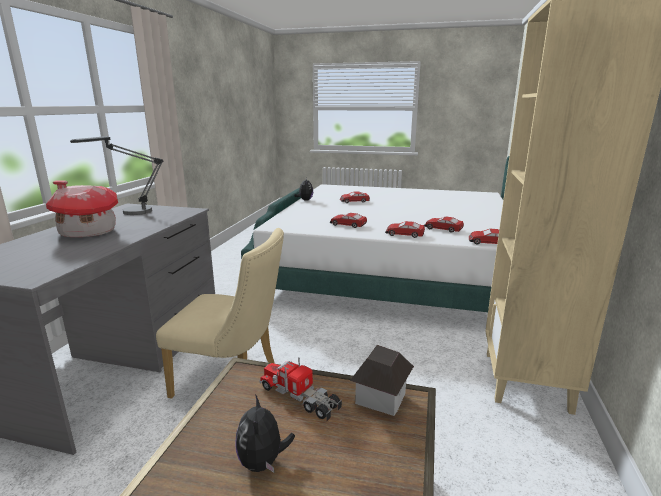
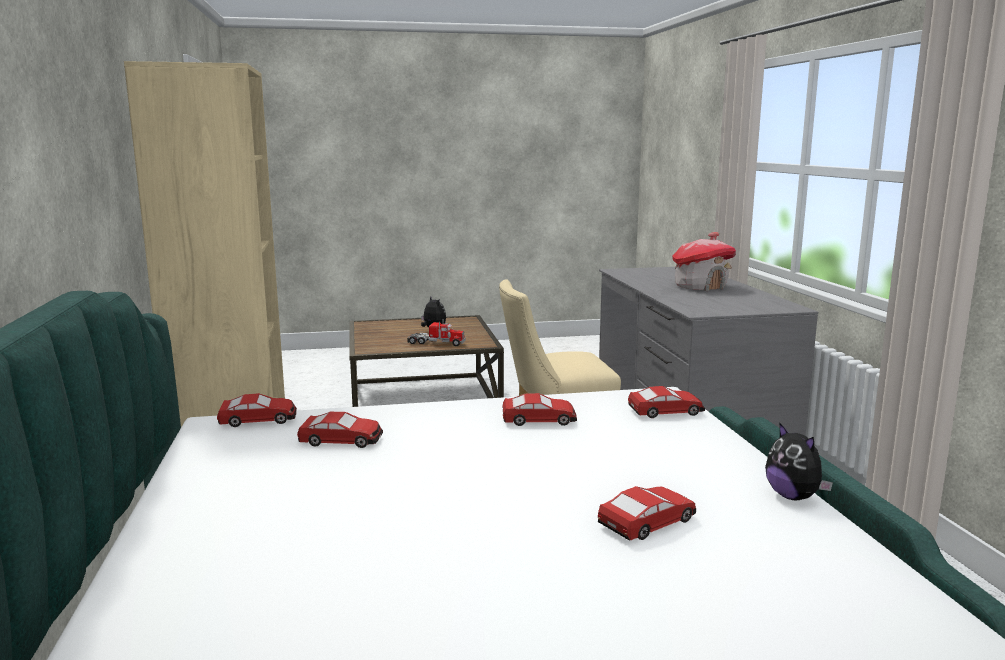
camera: 155 degrees right, 5 degrees down
(130, 213) = (748, 302): table lamp -> none
(381, 397) = (385, 348): toy house -> none
(404, 234) = (414, 414): toy car -> toy car (666, 411)

